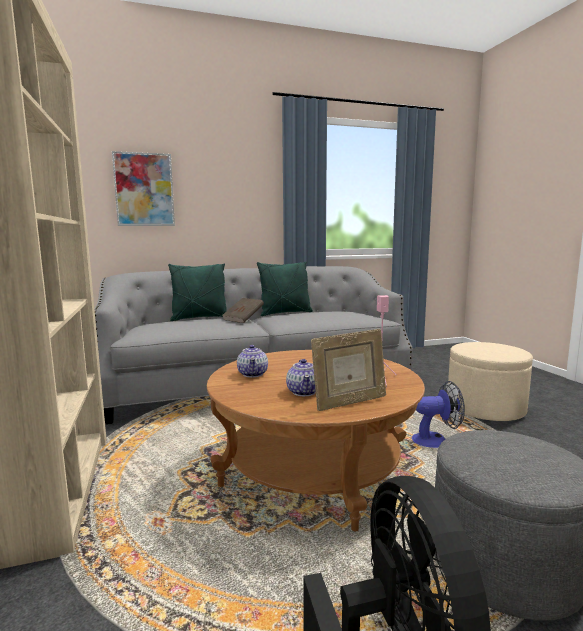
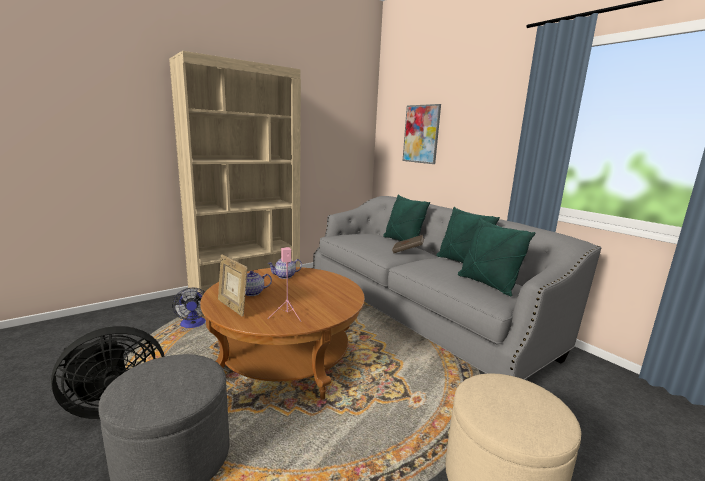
camera: 70 degrees right, 5 degrees up
(346, 314) = (487, 284): none -> green pillow
(435, 440) = (365, 426): fan -> fan (193, 325)

